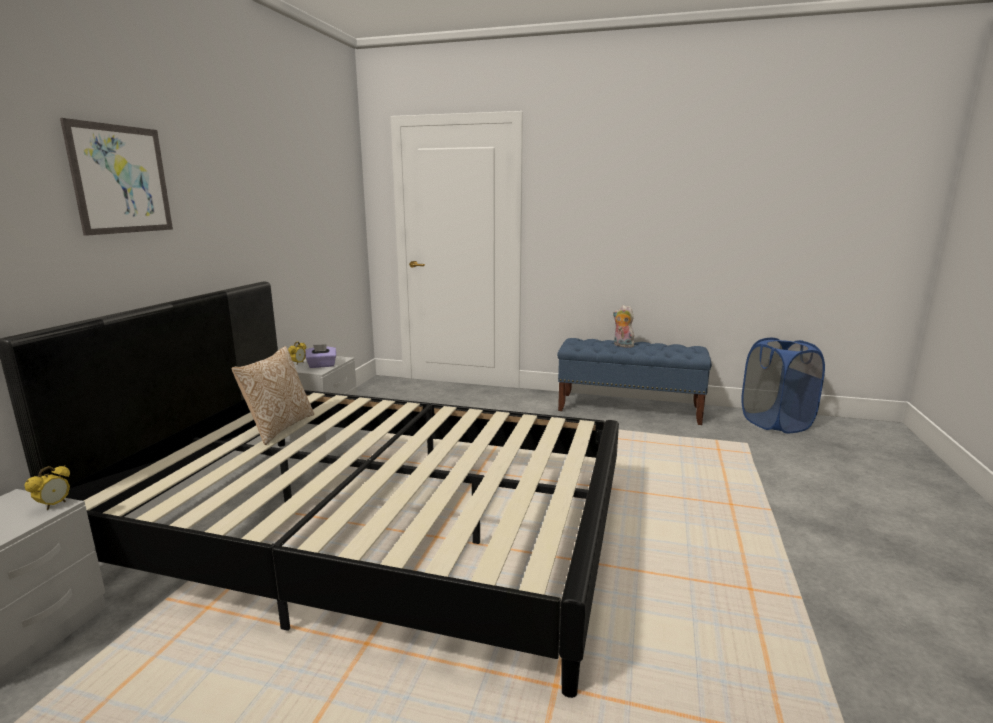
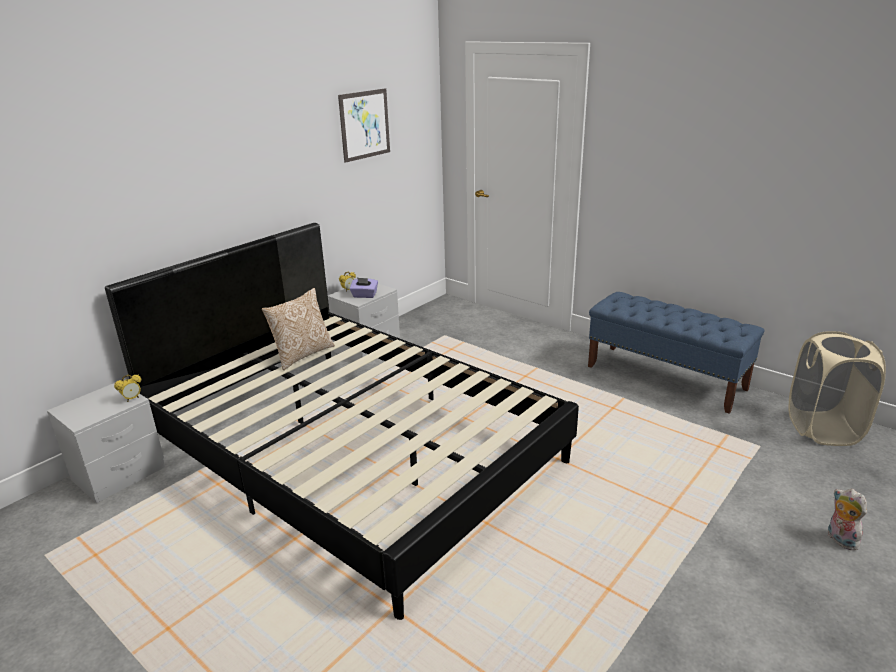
camera: 25 degrees right, 10 degrees up
(121, 179) = (191, 158): picture -> picture (364, 125)
(622, 345) = (662, 311): plush toy -> plush toy (839, 539)
(775, 423) = (822, 428): blue laundry basket -> beige laundry basket

